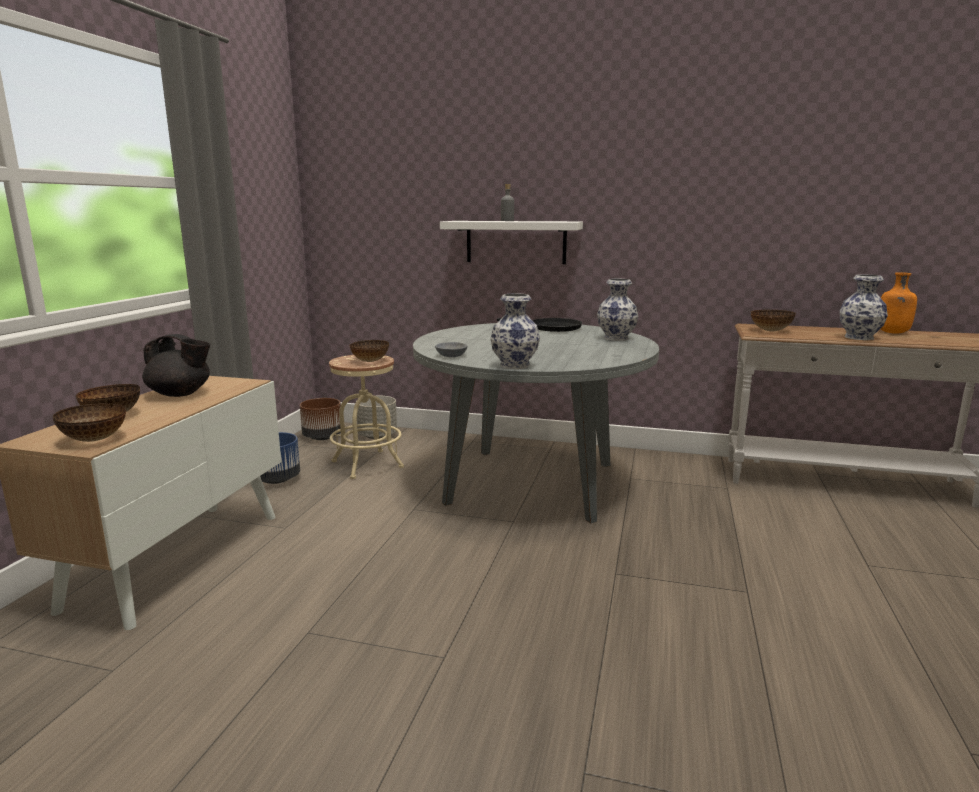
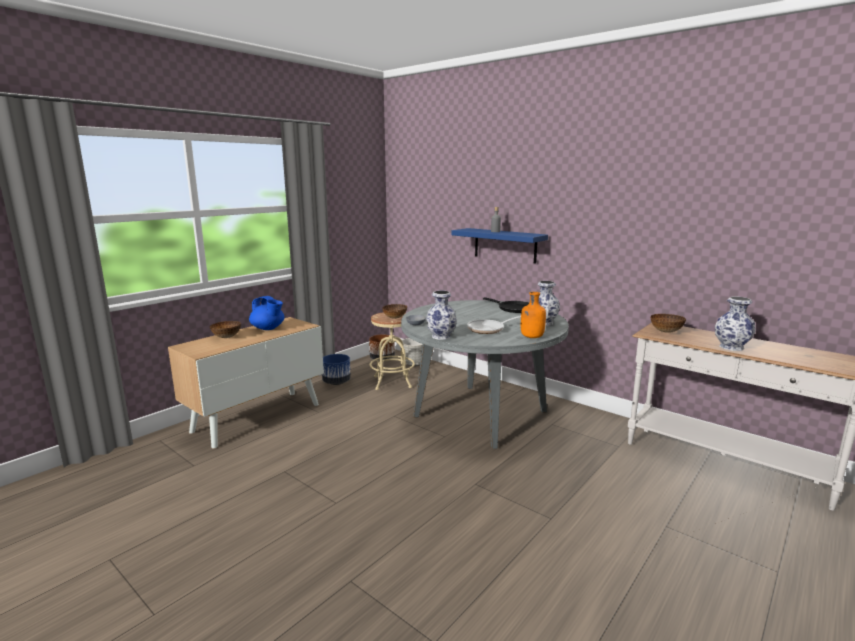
camera: 25 degrees right, 0 degrees up
(95, 440) = (206, 350): bowl -> none
(180, 394) = (268, 328): black teapot -> blue teapot
(516, 242) = (505, 245): white shelf -> blue shelf
(562, 351) = (488, 329): none -> frying pan
(892, 333) = (775, 346): orange bottle -> orange bottle (531, 337)

